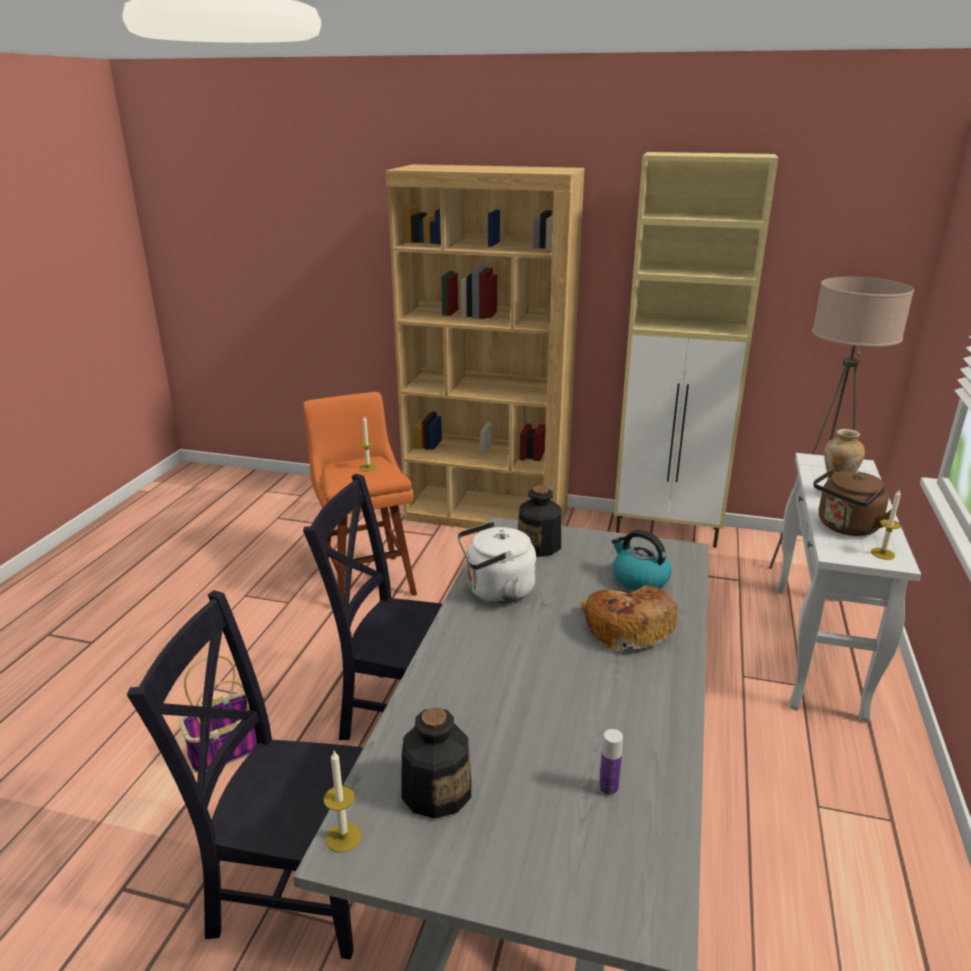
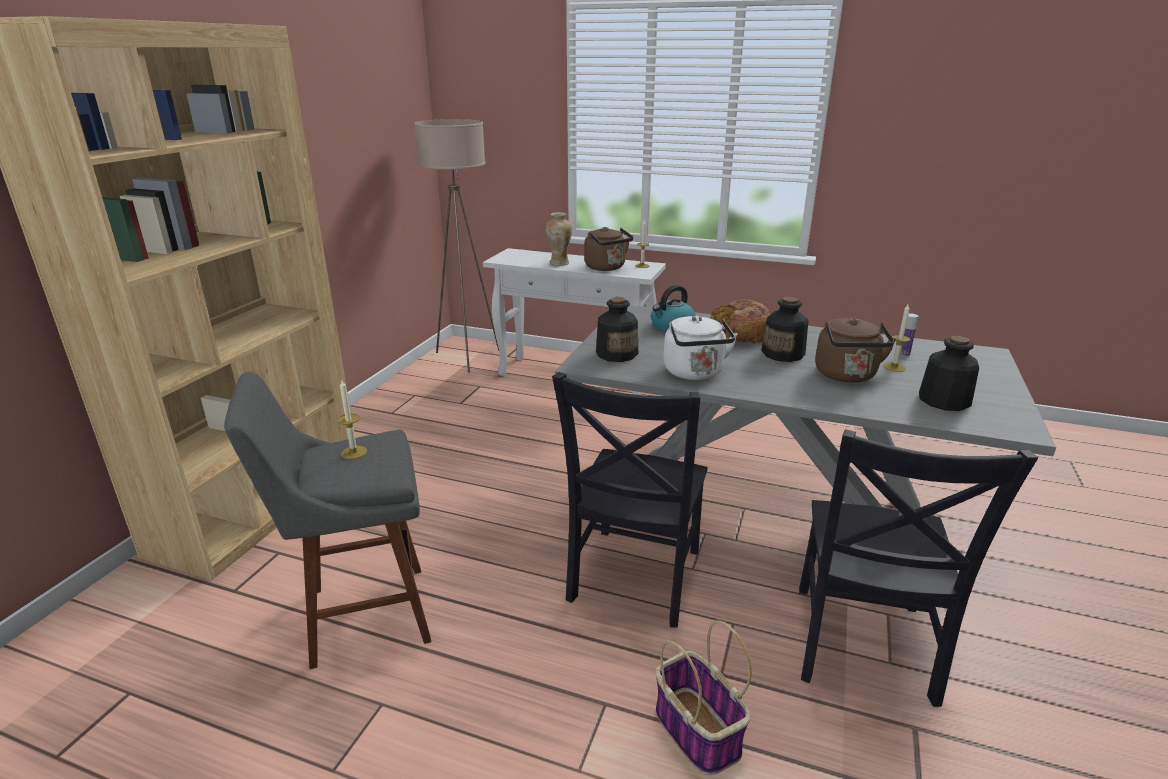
camera: 85 degrees left, 0 degrees up
(343, 837) = (1009, 430): candle -> candle (894, 367)
(366, 579) = (361, 616): orange stool -> grey stool
(509, 708) = (847, 376): none -> brown kettle
(573, 661) = (783, 354): none -> bottle
(668, 531) = (383, 402): beige cabinet -> none

